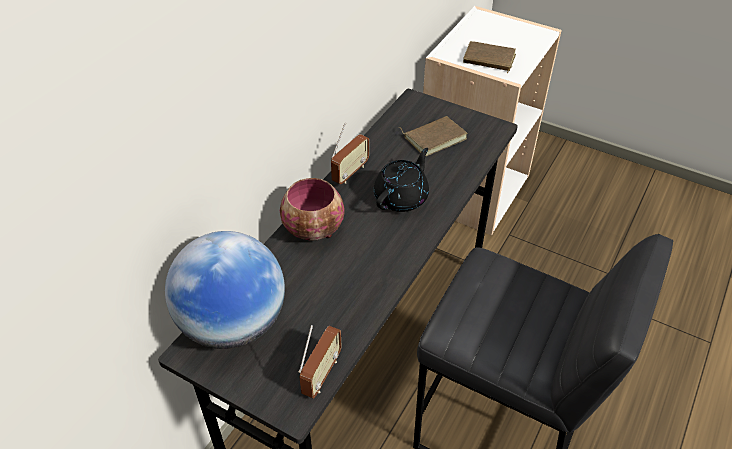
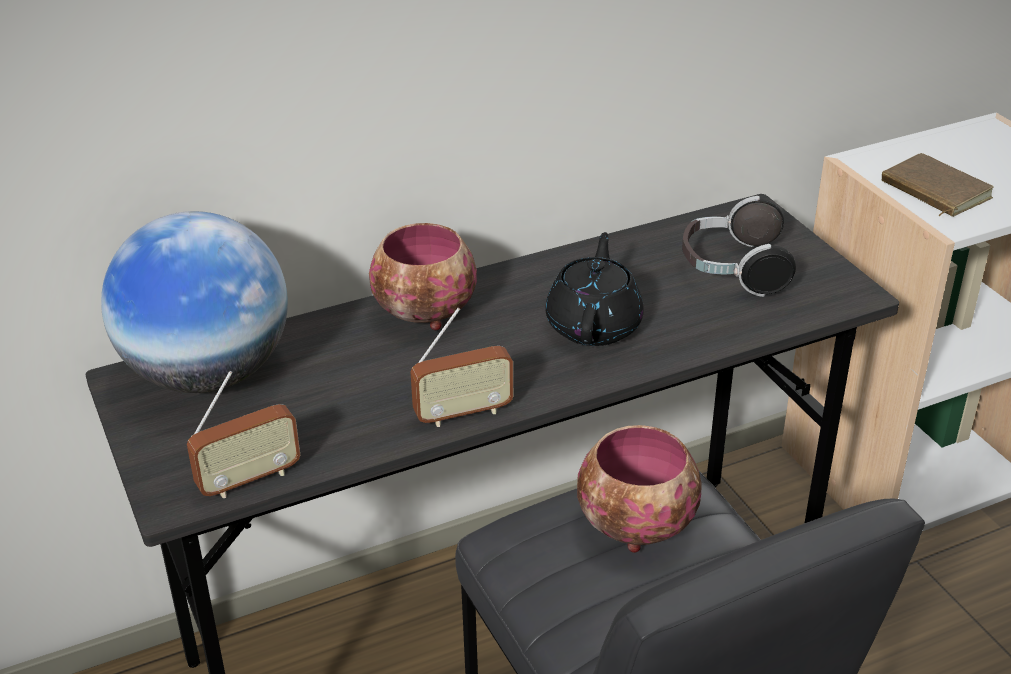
camera: 35 degrees right, 10 degrees down
(350, 173) = (551, 267): radio -> radio (463, 413)
(402, 197) = (594, 325): black teapot -> black teapot turned 60 degrees counterclockwise
(434, 137) = (733, 269): brown book -> headphones
(498, 295) = (636, 528): none -> bowl

